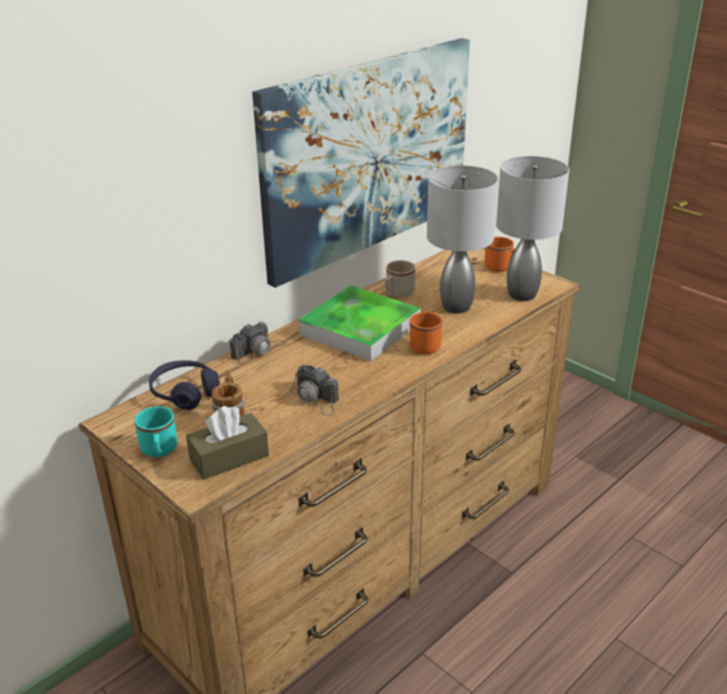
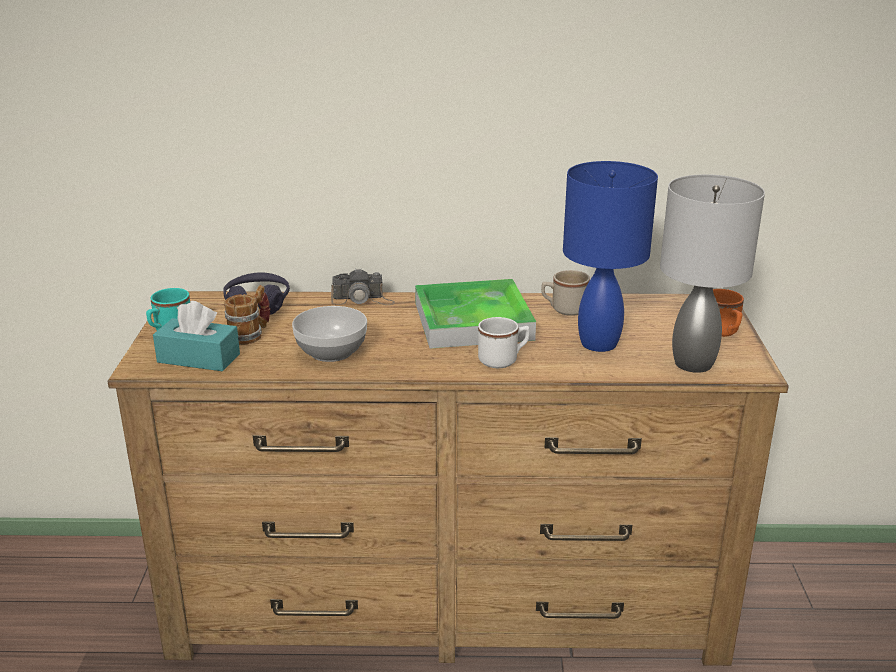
camera: 45 degrees right, 5 degrees down
(229, 457) = (198, 358): brown tissue box -> turquoise tissue box
(315, 398) = (332, 352): camera -> bowl
(368, 156) = (573, 135): picture -> none
(427, 345) = (503, 360): orange mug -> white mug
(455, 306) = (598, 343): grey table lamp -> blue table lamp

